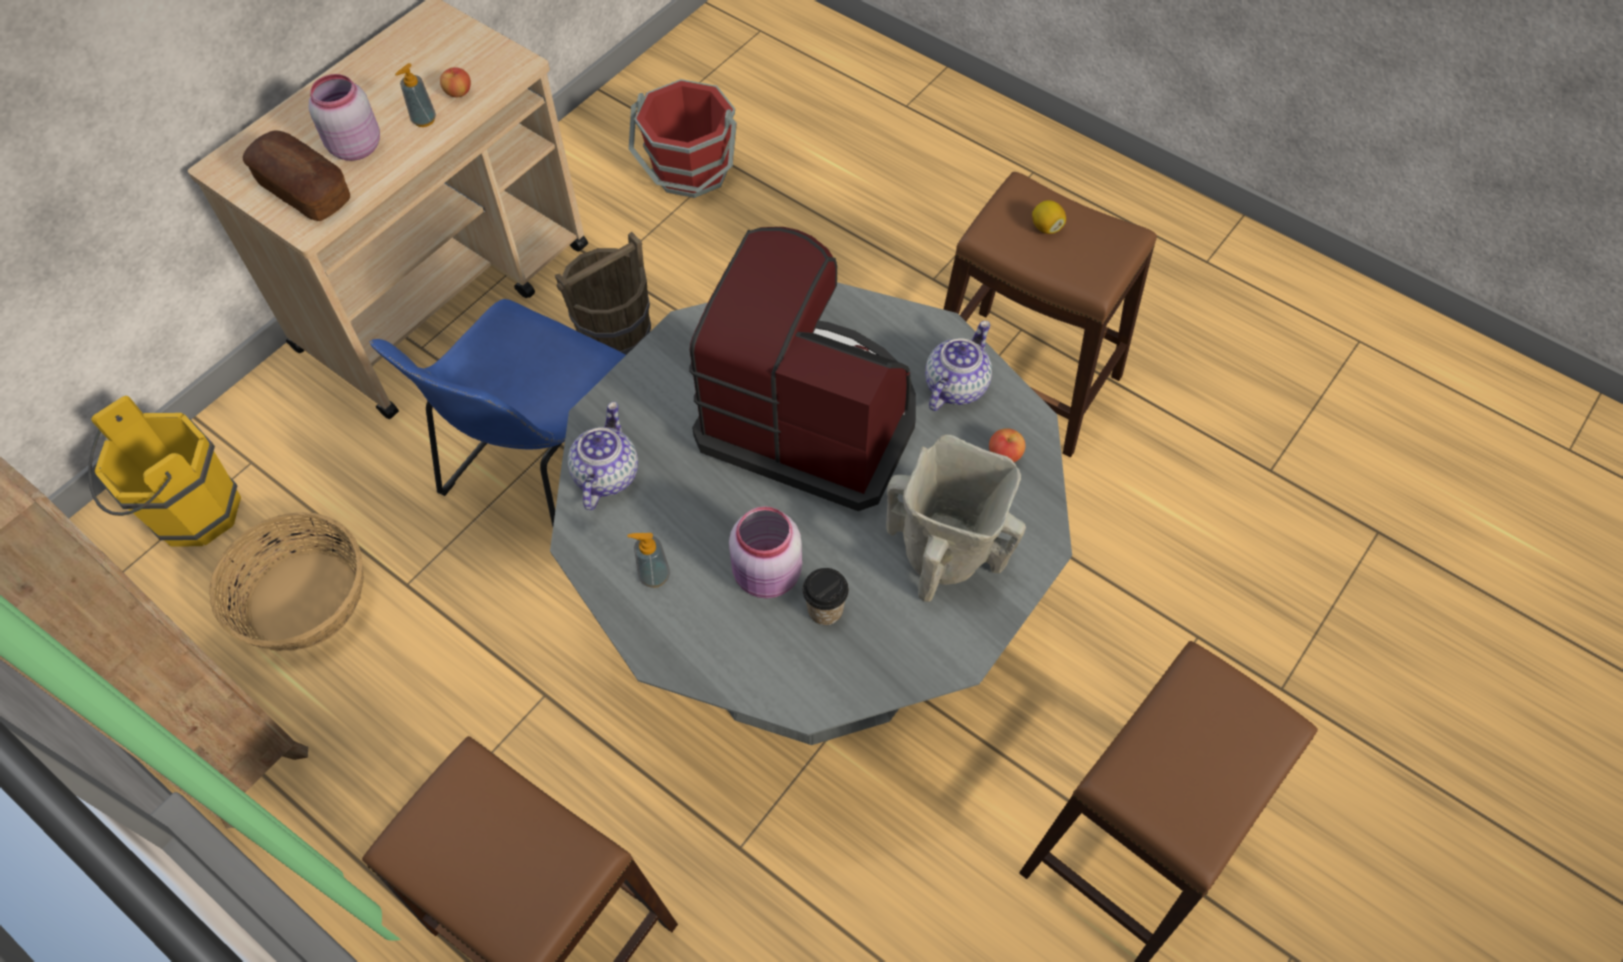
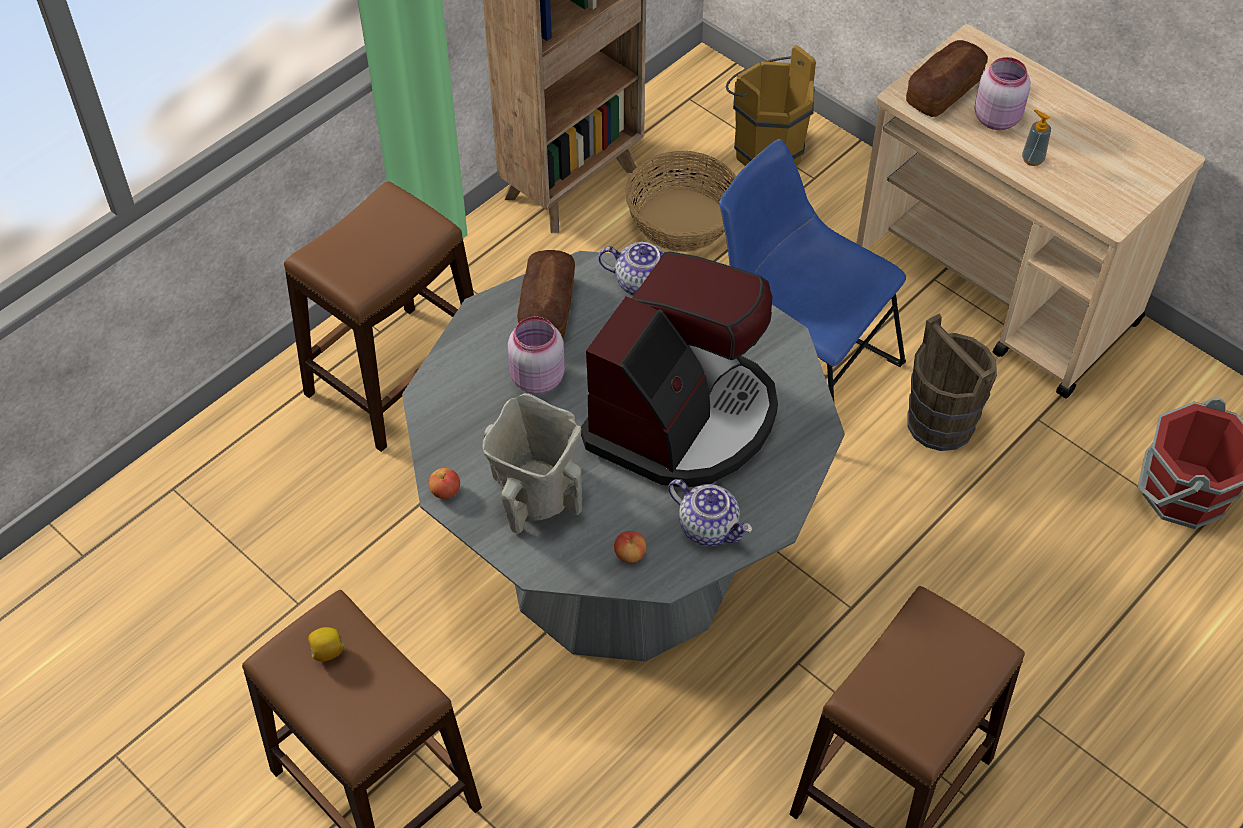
camera: 95 degrees right, 5 degrees down
(190, 516) = (764, 148): yellow bucket -> brown bucket
(458, 92) = (1070, 180): apple -> apple (445, 491)
(654, 576) = (547, 310): soap dispenser -> bread
(825, 610) = (500, 412): cup -> none
(1046, 227) = (935, 664): lemon -> lemon (327, 651)

